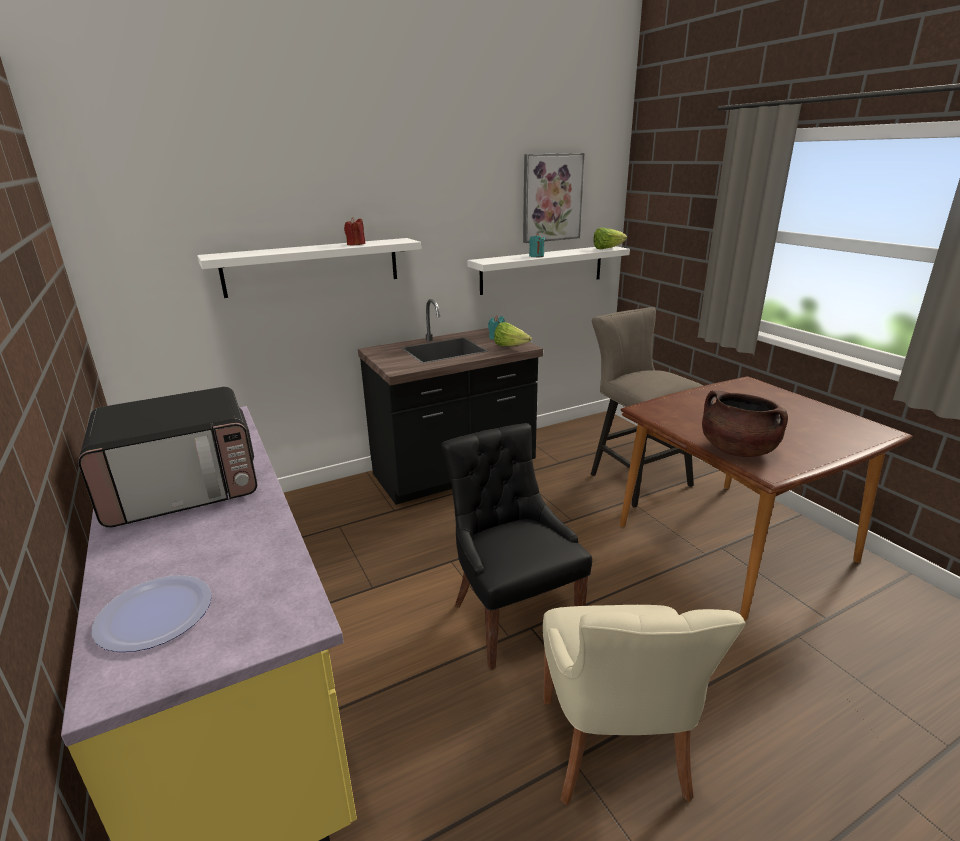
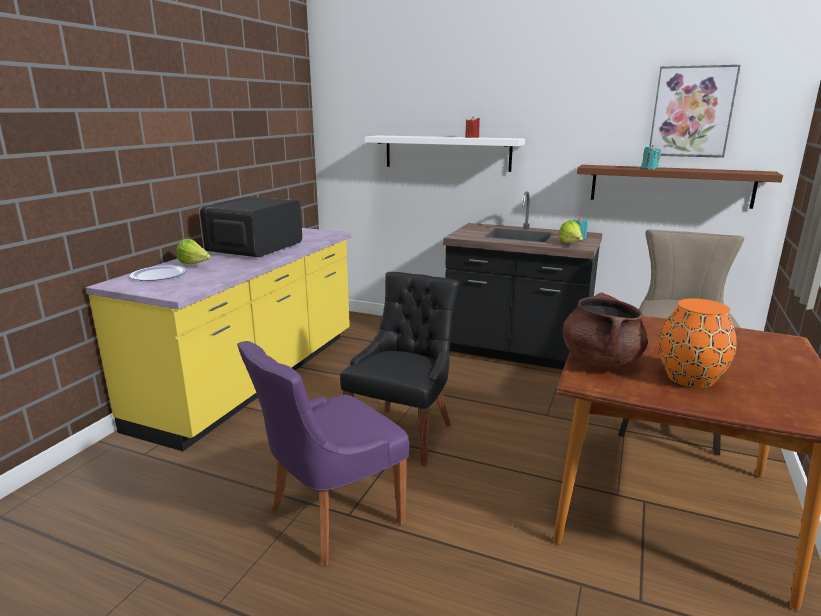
camera: 50 degrees right, 5 degrees down
(184, 487) = (254, 249): microwave -> microwave turned 90 degrees clockwise
(542, 269) = (670, 186): white shelf -> brown shelf
(607, 249) = (753, 172): lettuce -> lettuce (195, 265)
(615, 751) = (331, 518): beige chair -> purple chair
(793, 437) = (691, 379): none -> orange vase

